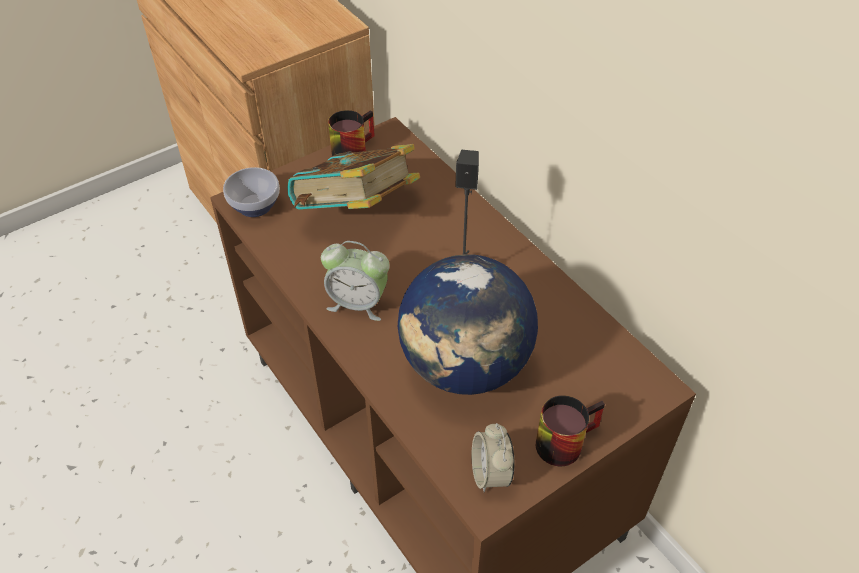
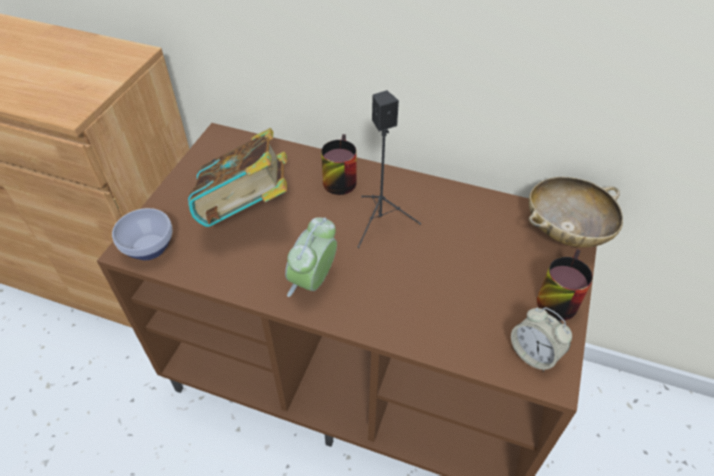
camera: 35 degrees left, 0 degrees up
(351, 150) = (197, 163): mug -> mug (337, 178)
(358, 303) = (313, 281): alarm clock -> alarm clock turned 135 degrees clockwise
(465, 366) = (440, 283): globe -> none
(640, 387) = (565, 230): none -> beige bowl

